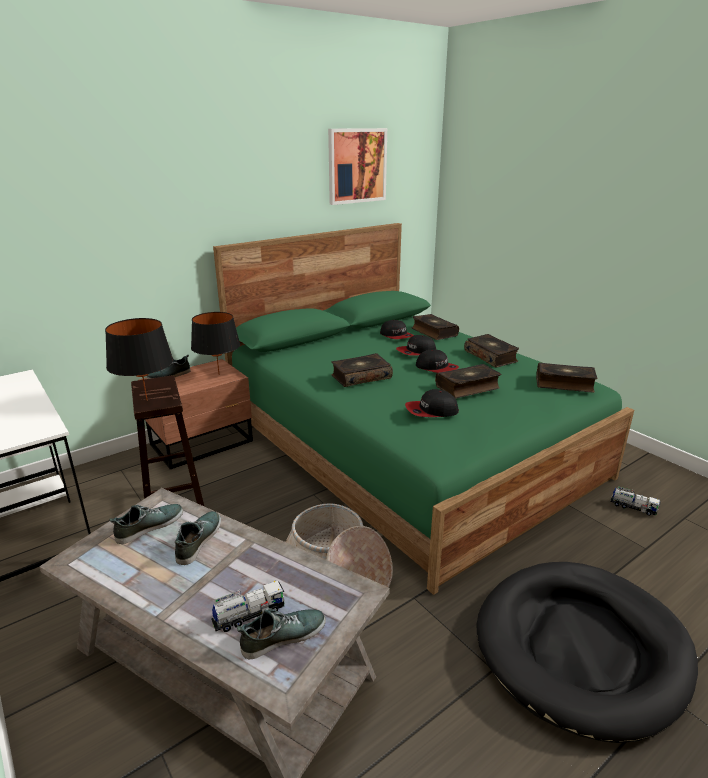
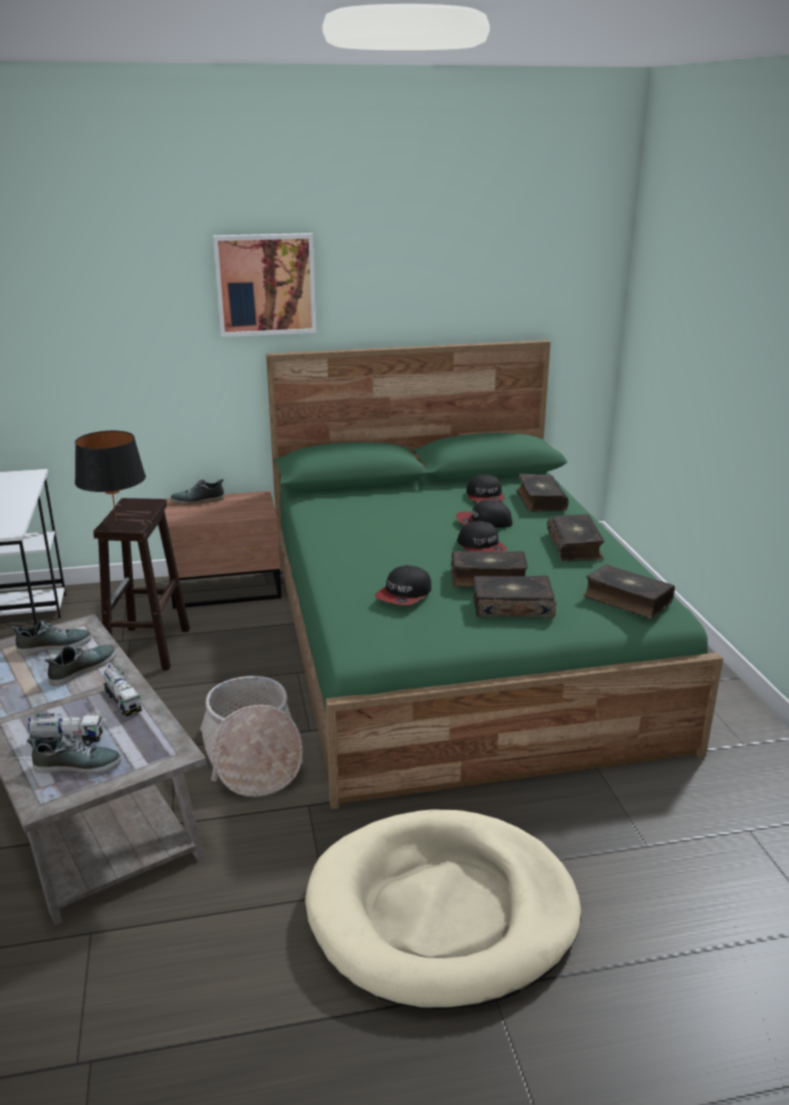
camera: 25 degrees right, 0 degrees up
(219, 375) = (248, 509): black table lamp -> none
(357, 166) = (482, 260): picture -> picture (265, 284)
(361, 377) = (376, 540): book -> book (512, 606)
(431, 411) = (404, 594): cap -> cap turned 75 degrees counterclockwise
(581, 648) = (442, 912): black dog bed -> beige dog bed
(633, 507) = (686, 796): toy truck -> toy truck (122, 701)

